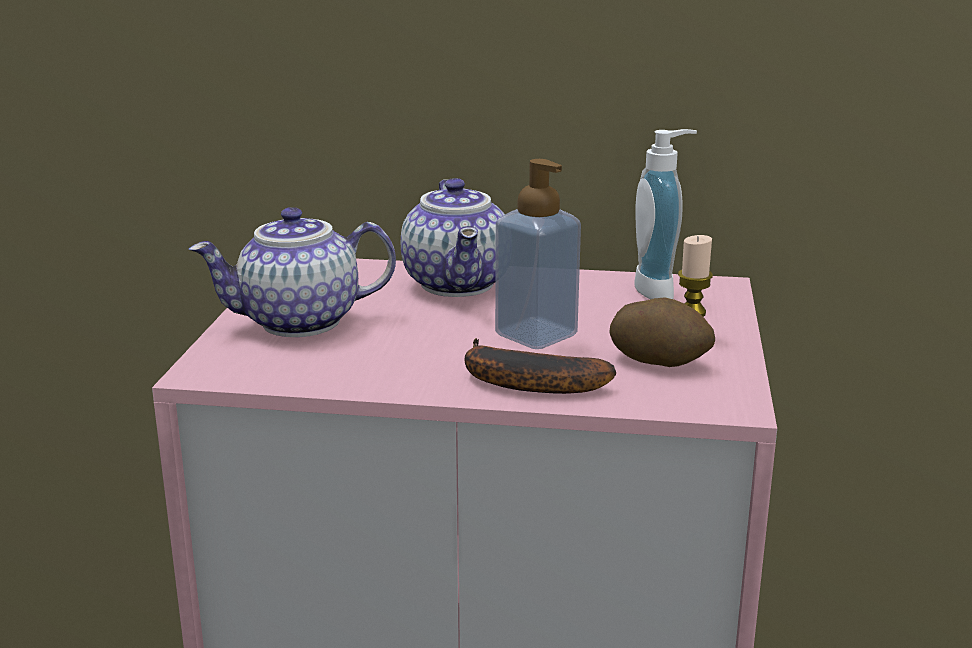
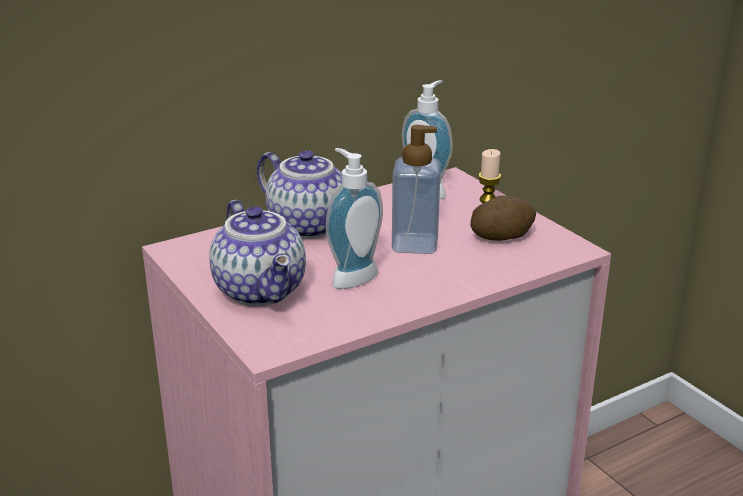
camera: 40 degrees left, 5 degrees up
(299, 323) = (262, 291): teapot -> teapot turned 60 degrees counterclockwise
(406, 341) = (351, 277): none -> soap dispenser
(522, 382) = (461, 277): banana -> none

